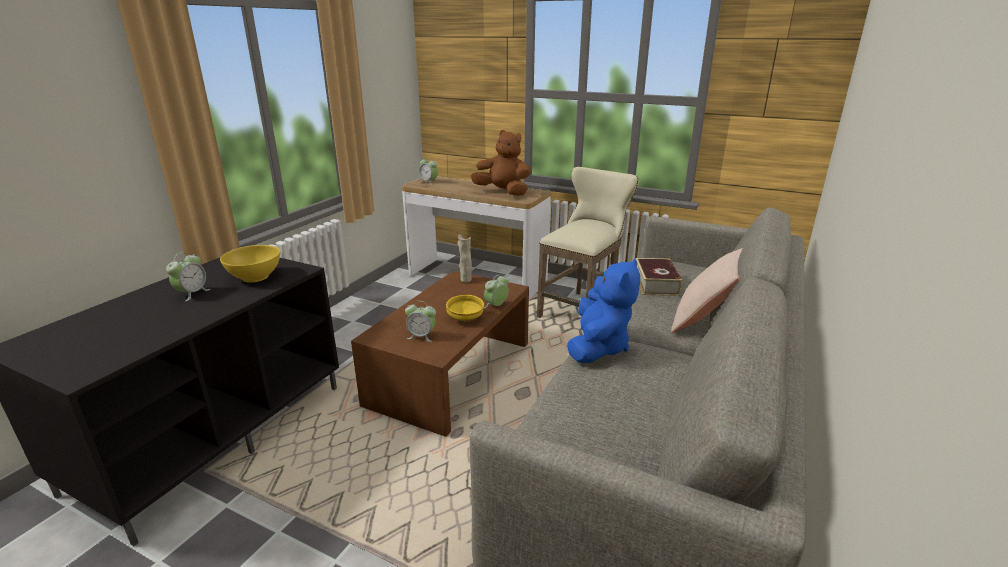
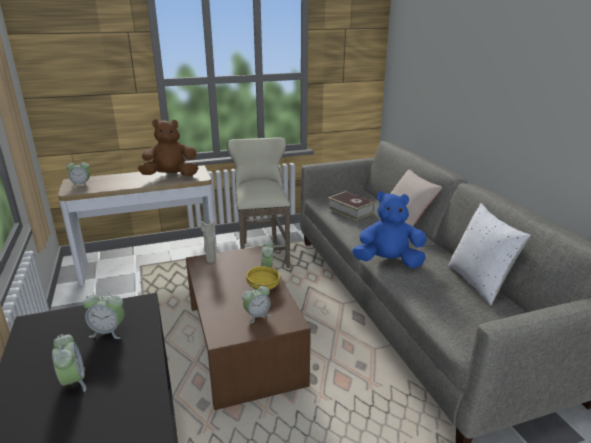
camera: 45 degrees left, 0 degrees up
(255, 277) = (108, 332): yellow bowl -> alarm clock
(598, 347) = (388, 262): blue plush toy -> blue plush toy turned 60 degrees counterclockwise
(661, 417) = (479, 283): none -> white pillow

